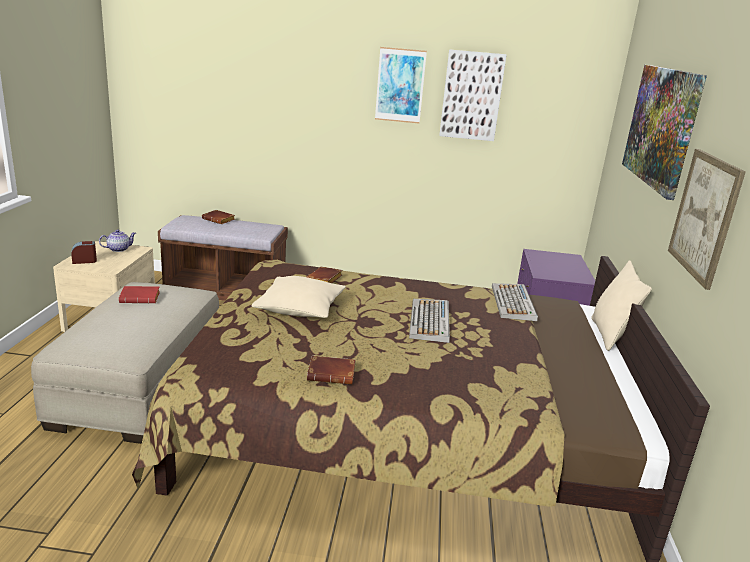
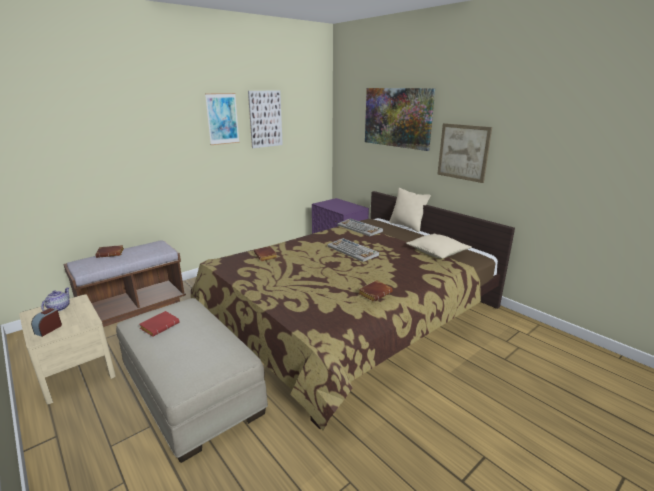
camera: 45 degrees left, 0 degrees up
(300, 309) = (291, 275): beige pillow -> beige pillow (437, 253)

